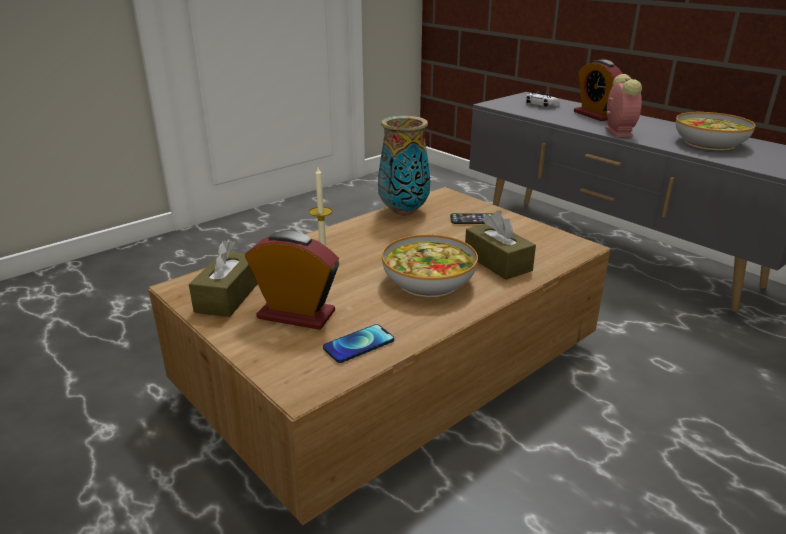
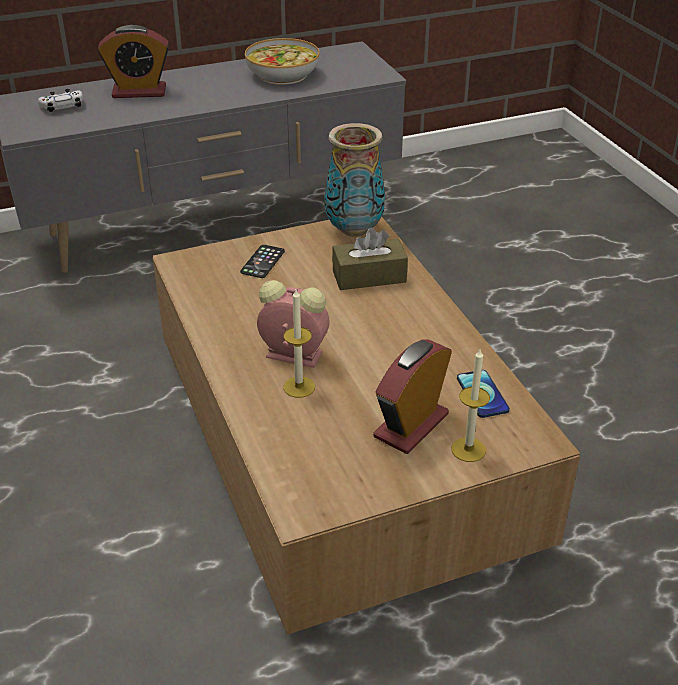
camera: 70 degrees left, 10 degrees up
(228, 296) = (345, 472): brown tissue box -> none
(274, 348) = (468, 449): none -> candle
(403, 211) = (204, 302): vase -> vase (354, 230)
(428, 281) = (386, 327): bowl -> none
(617, 131) = (207, 100): alarm clock -> alarm clock (291, 354)

